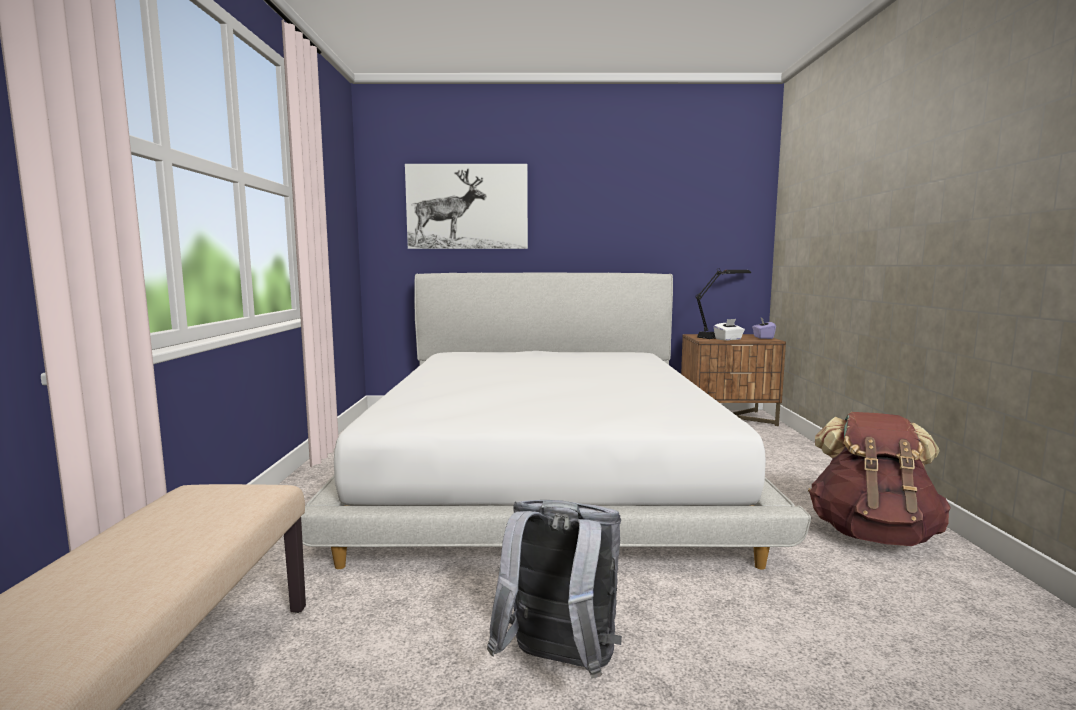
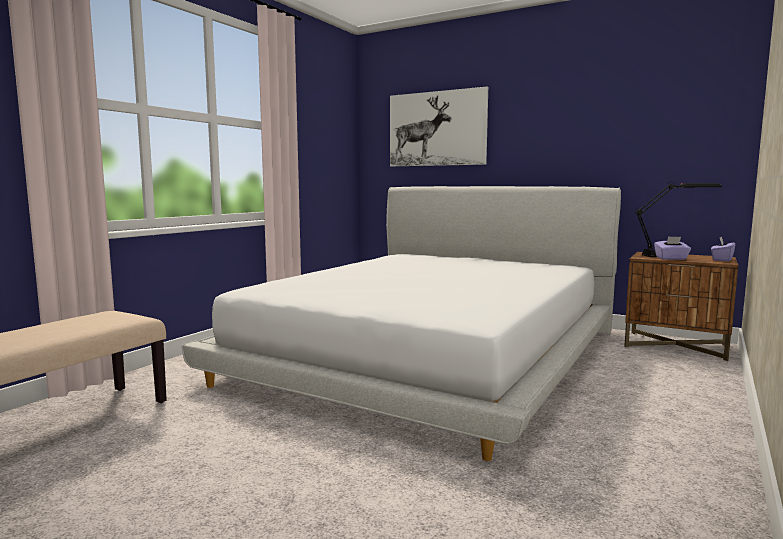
camera: 30 degrees right, 0 degrees up
(559, 665) = (247, 468): grey backpack -> none
(728, 339) = (671, 259): white tissue box -> purple tissue box
(872, 534) = (651, 466): brown backpack -> none

